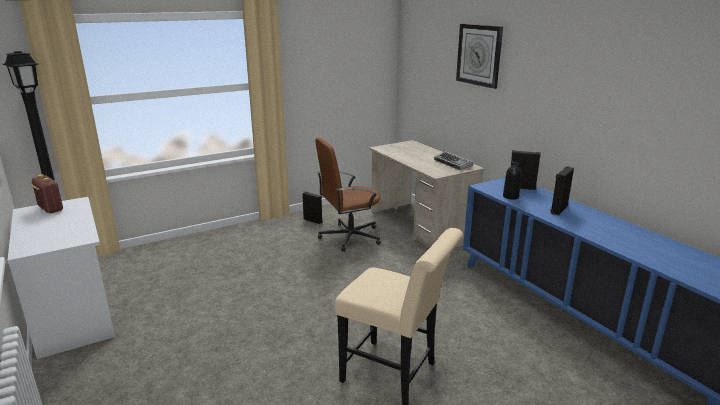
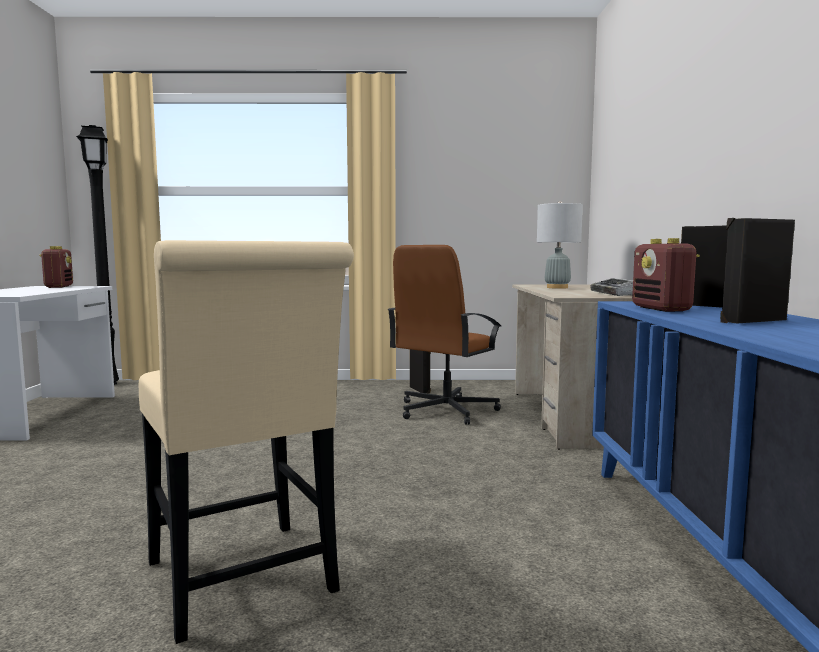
camera: 30 degrees right, 15 degrees down
(349, 237) = (445, 410): brown office chair -> brown office chair turned 60 degrees counterclockwise
(406, 153) = (557, 287): none -> grey table lamp
(479, 55) = (672, 98): wall clock -> none
(510, 196) = (661, 309): black bottle -> radio

